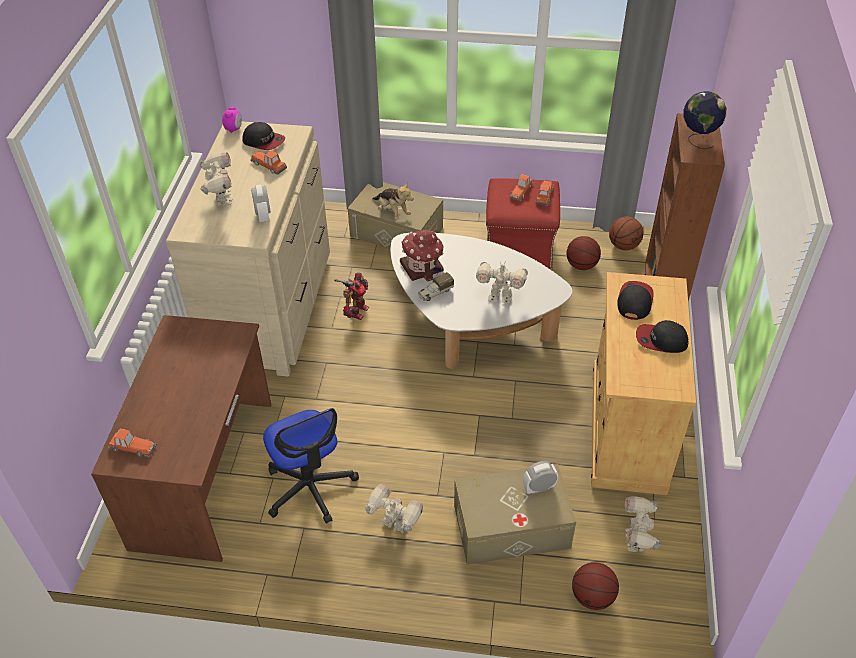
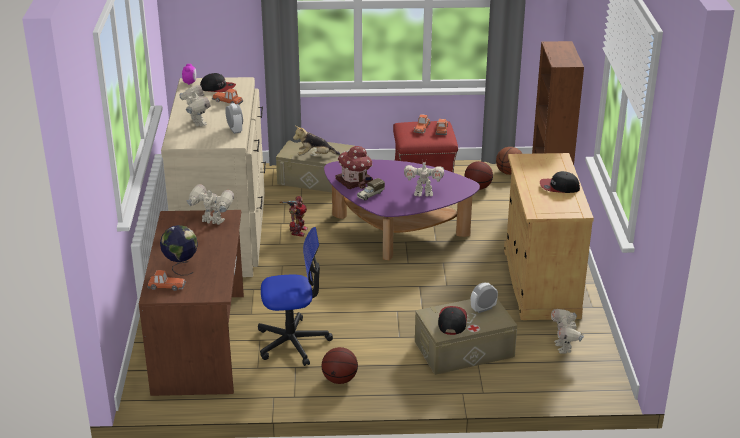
camera: 10 degrees left, 15 degrees down
(310, 487) = (293, 342): office chair -> office chair turned 60 degrees counterclockwise
(392, 212) = (315, 156): plush toy -> plush toy turned 135 degrees clockwise
(395, 526) = (370, 358): toy robot -> toy robot (212, 222)
(470, 326) = (396, 232): white coffee table -> purple coffee table
(592, 597) = (538, 382): basketball -> basketball (339, 379)
(634, 301) = (533, 168): cap -> cap (452, 322)
(698, 139) = (561, 54): globe -> globe (181, 267)

